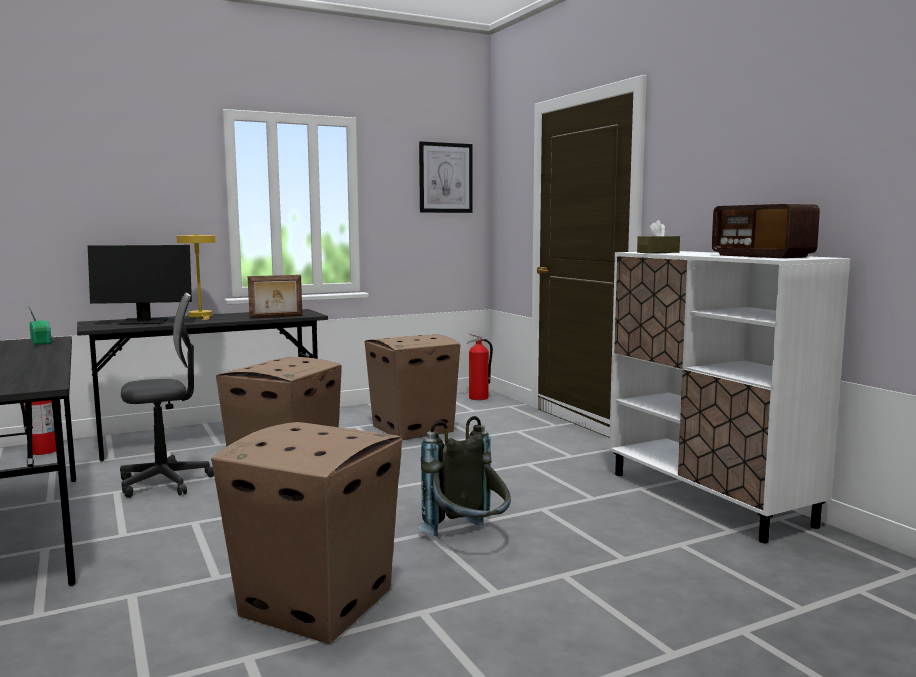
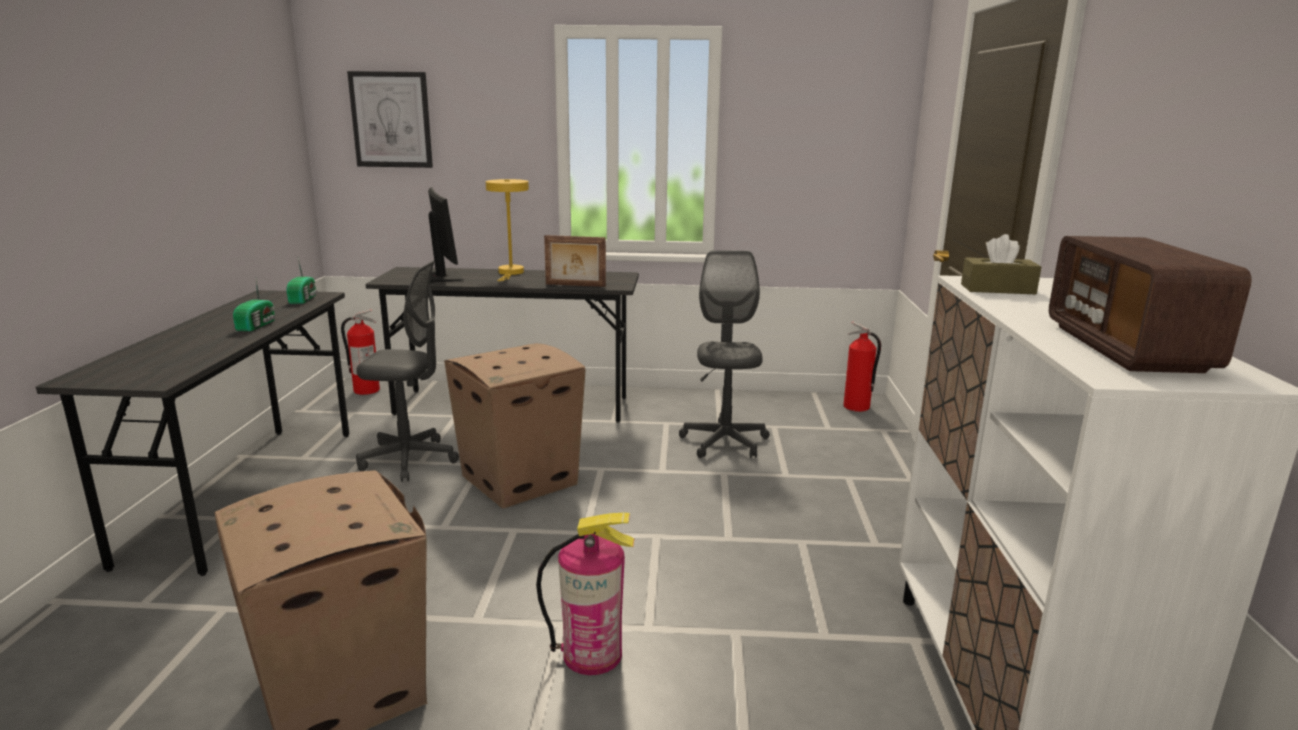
camera: 30 degrees right, 10 degrees up
(43, 356) = (258, 325): none -> radio
(144, 322) = (442, 277): monitor -> monitor turned 135 degrees counterclockwise
(414, 429) = (724, 442): cardboard box -> grey office chair
(445, 178) = (848, 106): picture -> picture (391, 120)
(469, 540) = (592, 654): grey backpack -> fire extinguisher

